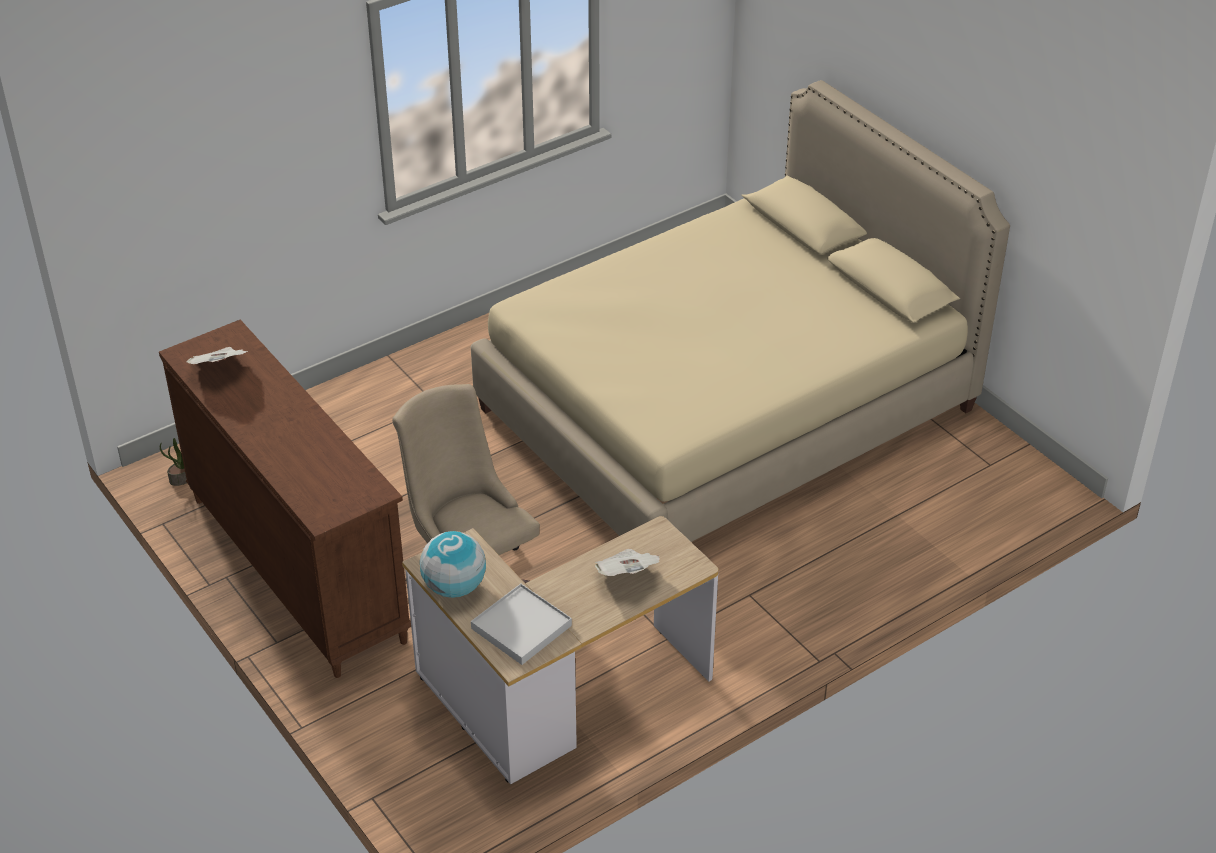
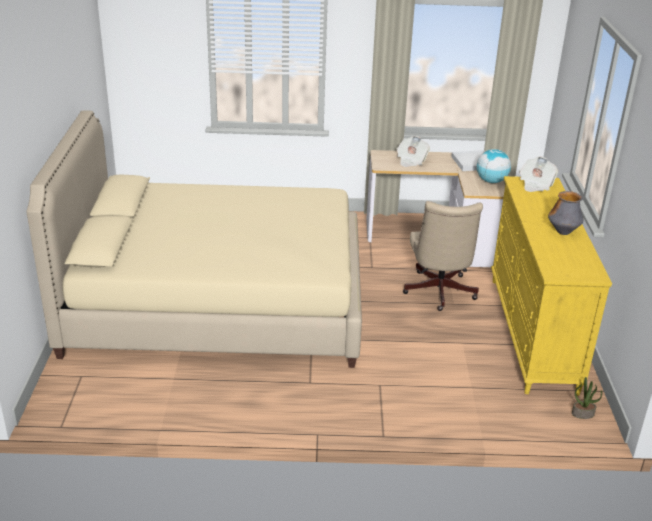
camera: 145 degrees left, 10 degrees down
(219, 368) = (573, 258): newspaper -> newspaper (535, 184)
(253, 409) = (563, 232): none -> vase
(297, 568) = (532, 333): brown dresser -> yellow dresser

